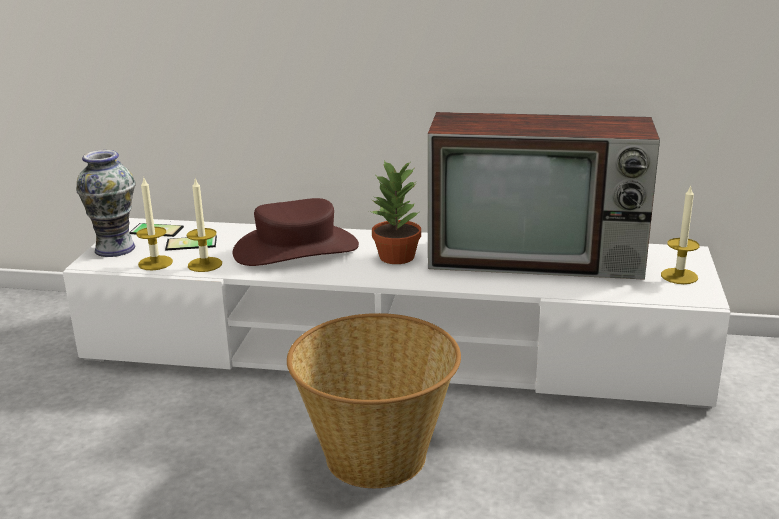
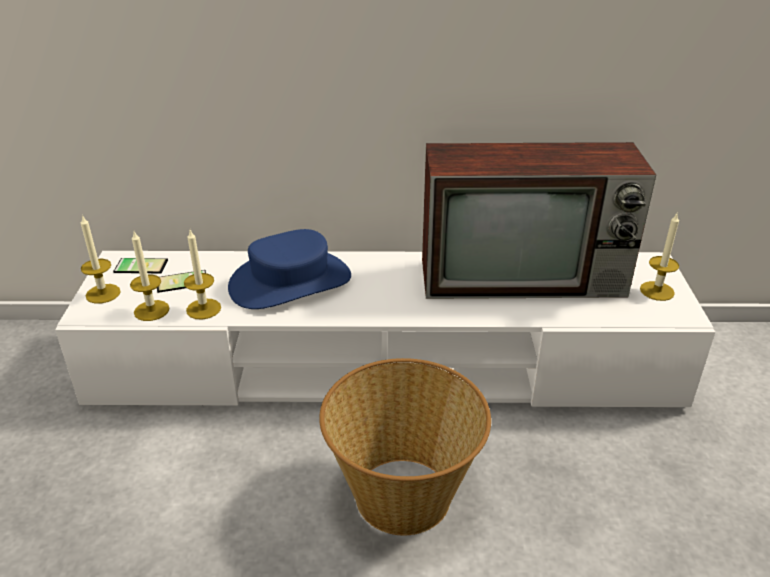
camera: 10 degrees left, 10 degrees up
(114, 248) = (103, 293): vase -> candle
(296, 249) = (290, 282): brown hat -> blue hat
(397, 257) = (392, 286): potted plant -> none

